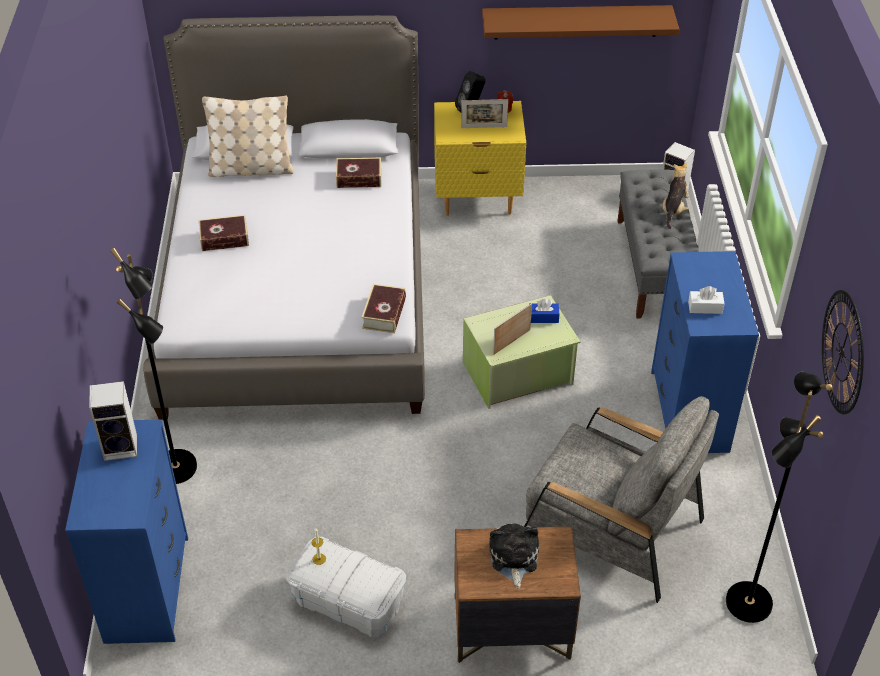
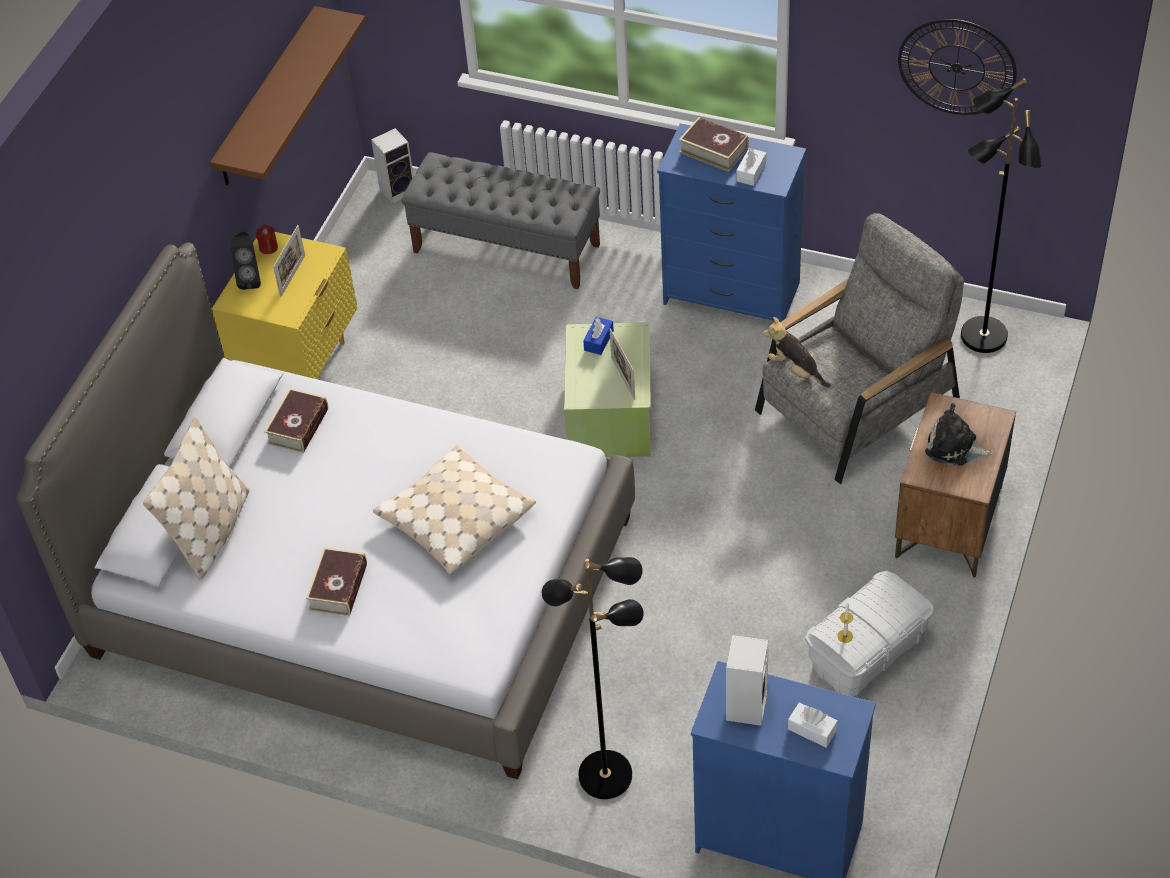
camera: 65 degrees left, 5 degrees up
(107, 493) = (812, 730): none -> white tissue box
(307, 277) = (455, 519): none -> beige pillow
(384, 313) = (557, 462): book -> book (713, 150)
(673, 210) = (496, 176): plush toy -> plush toy (795, 370)

